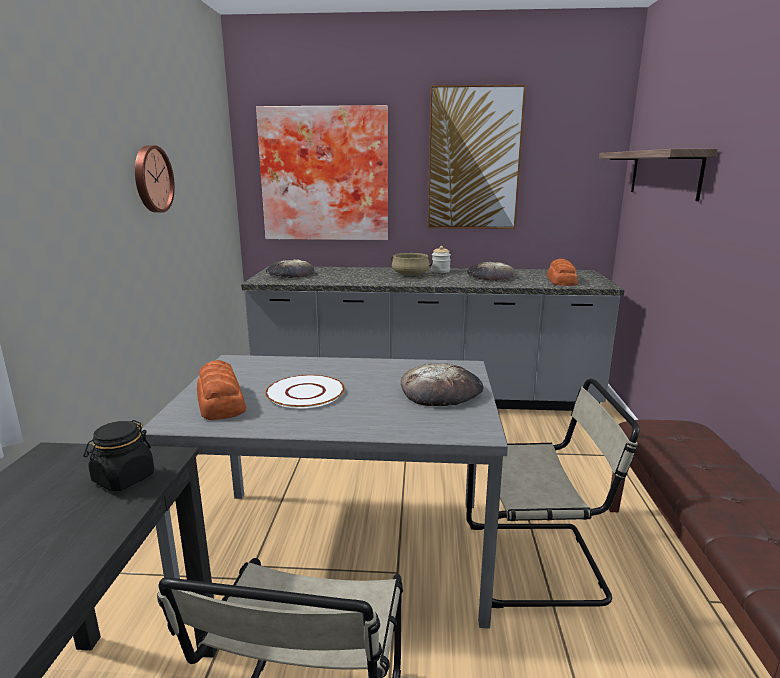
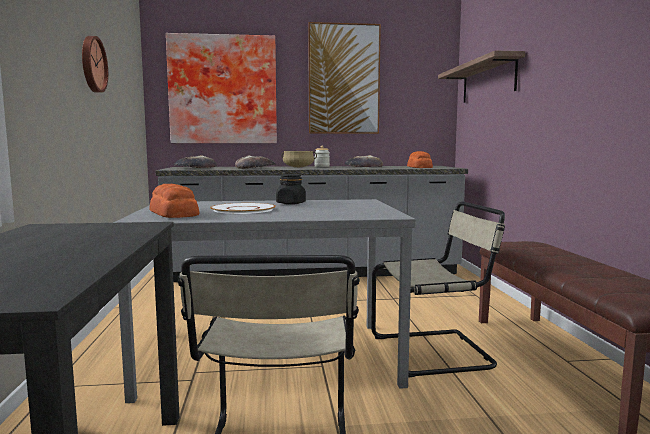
camera: 10 degrees left, 10 degrees down
(123, 479) = (120, 230): black jar -> black jar (291, 203)
(441, 391) = (351, 207): bread -> bread (255, 168)

